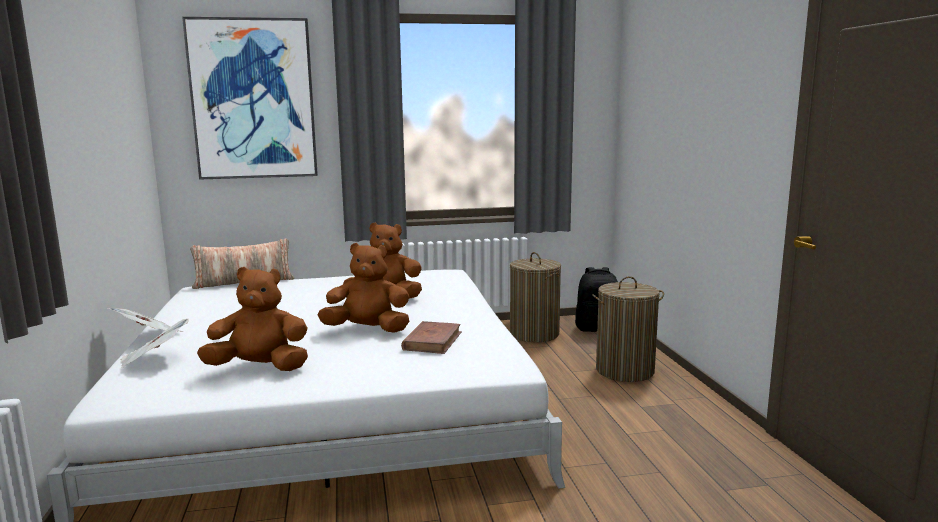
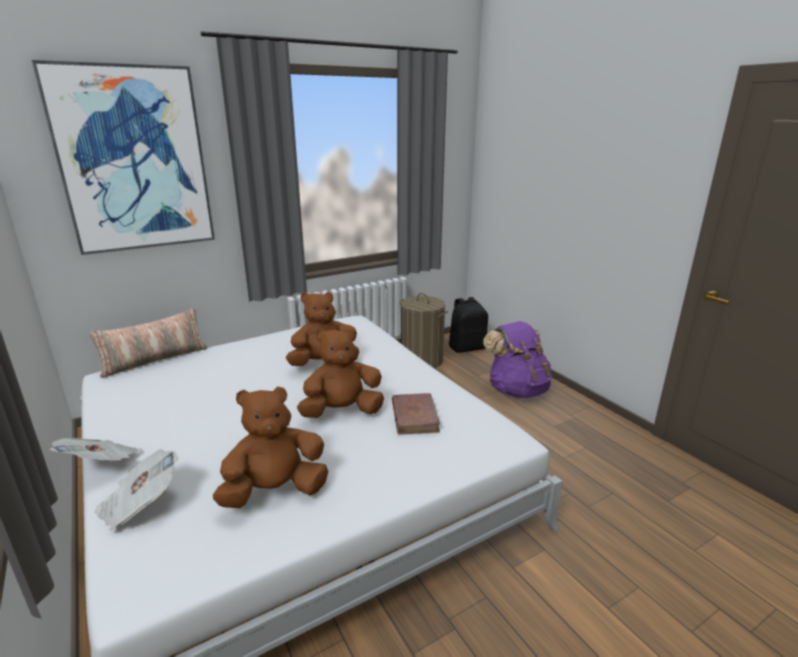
camera: 20 degrees left, 10 degrees up
(625, 370) = (516, 389): laundry basket -> purple backpack

